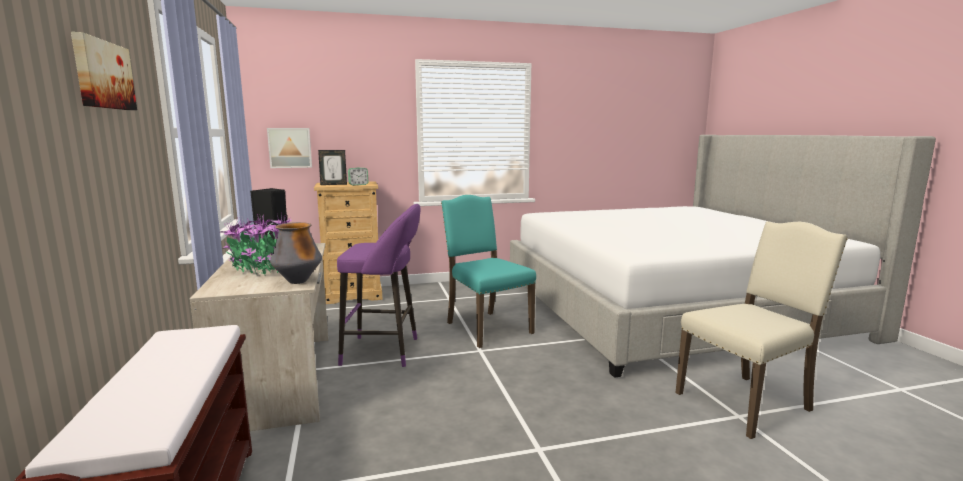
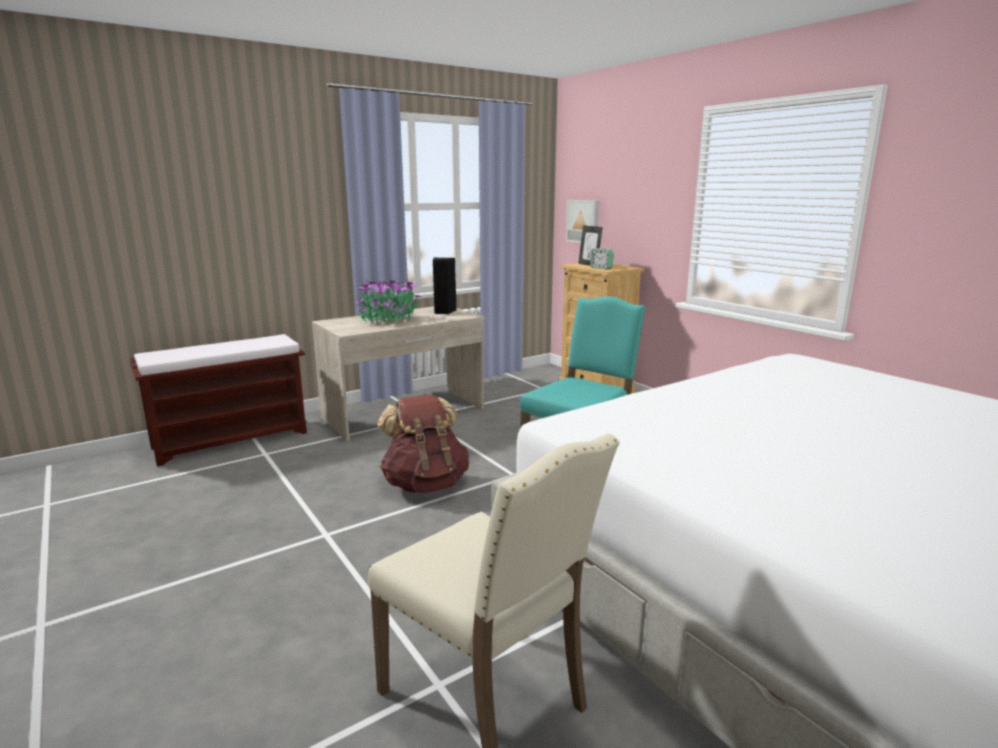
camera: 70 degrees right, 5 degrees up
(102, 75) = (268, 175): picture -> none
(298, 281) = (356, 330): vase -> none
(385, 351) = (477, 434): purple stool -> none
(469, 388) = (425, 484): none -> brown backpack

